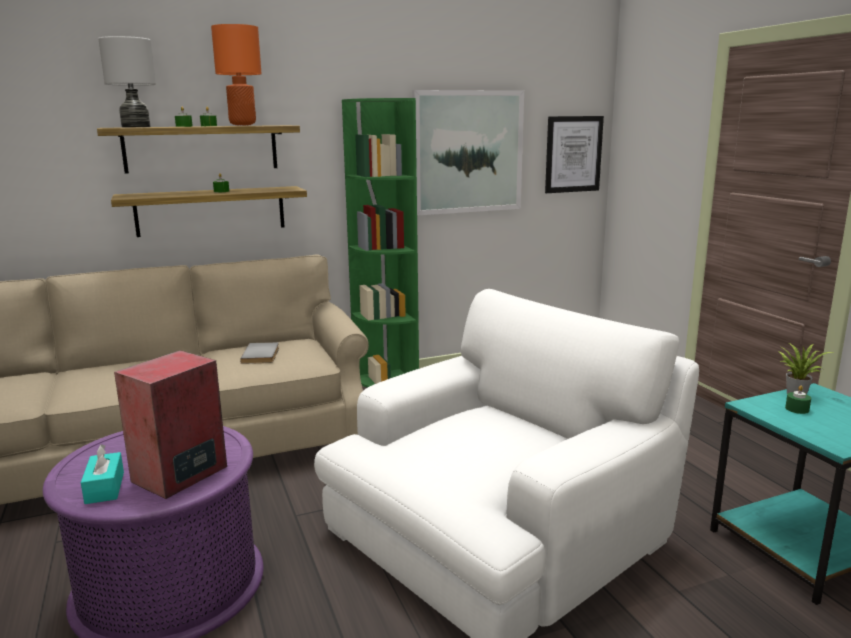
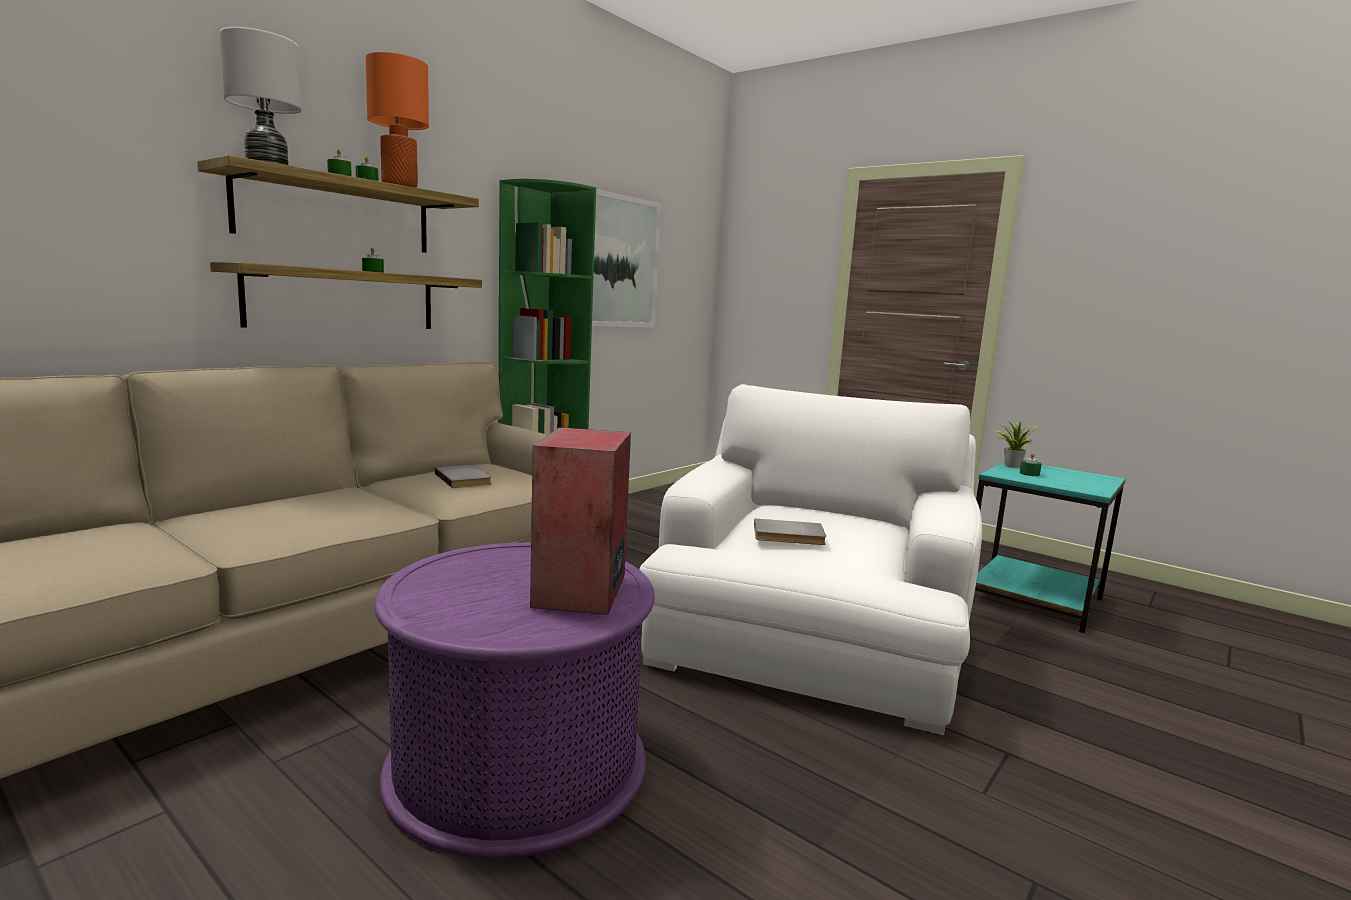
camera: 30 degrees left, 5 degrees down
(105, 487) = (504, 618): turquoise tissue box -> none
(438, 446) = (788, 536): none -> grey book
(573, 154) = (693, 276): picture -> none

